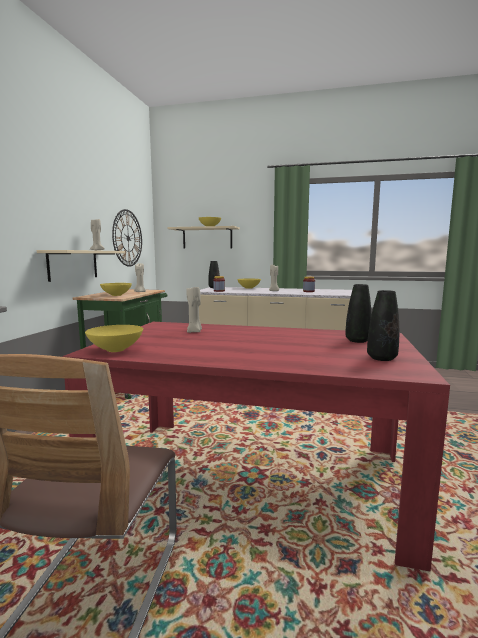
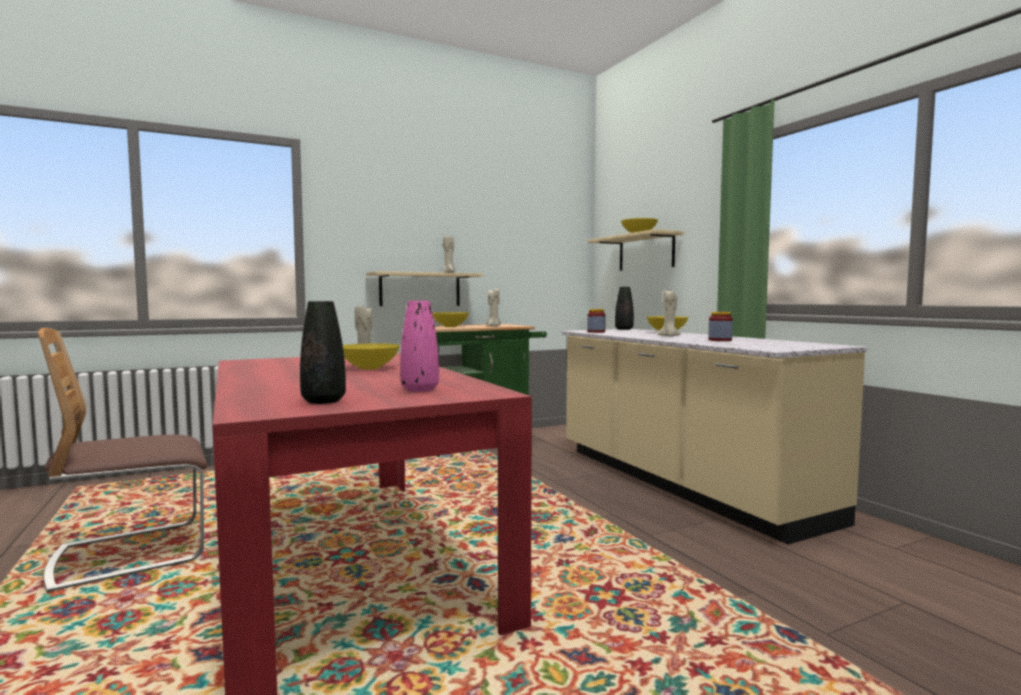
camera: 50 degrees right, 5 degrees down
(116, 349) = (253, 362): yellow bowl -> yellow bowl (370, 368)
(128, 238) = (528, 258): wall clock -> none
(357, 340) = (420, 389): black vase -> pink vase

